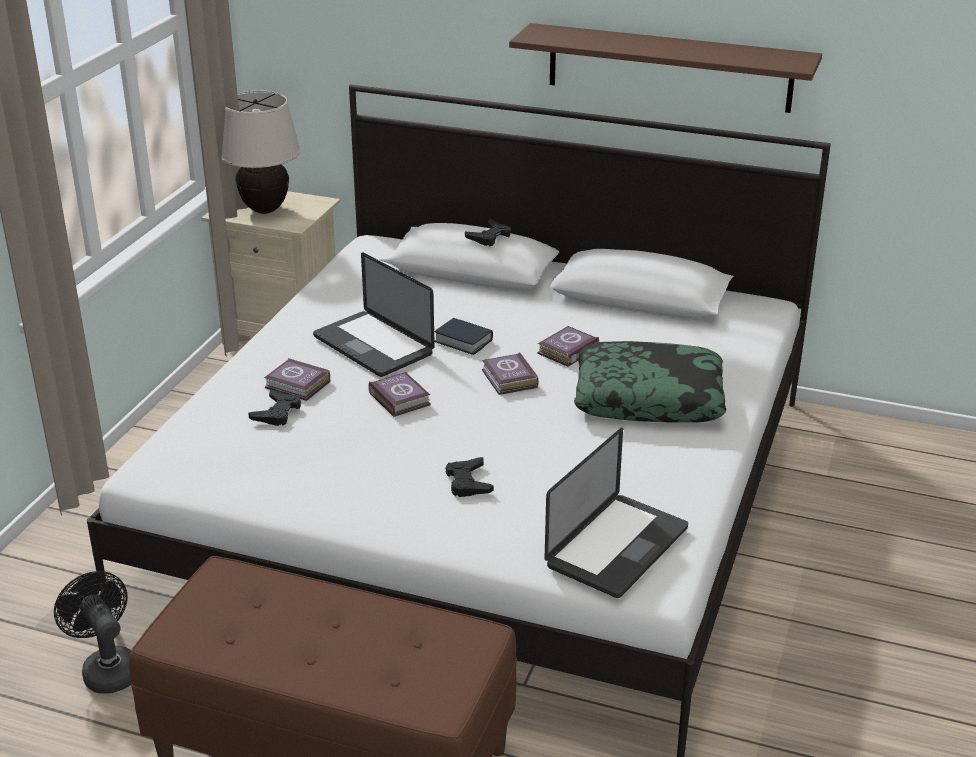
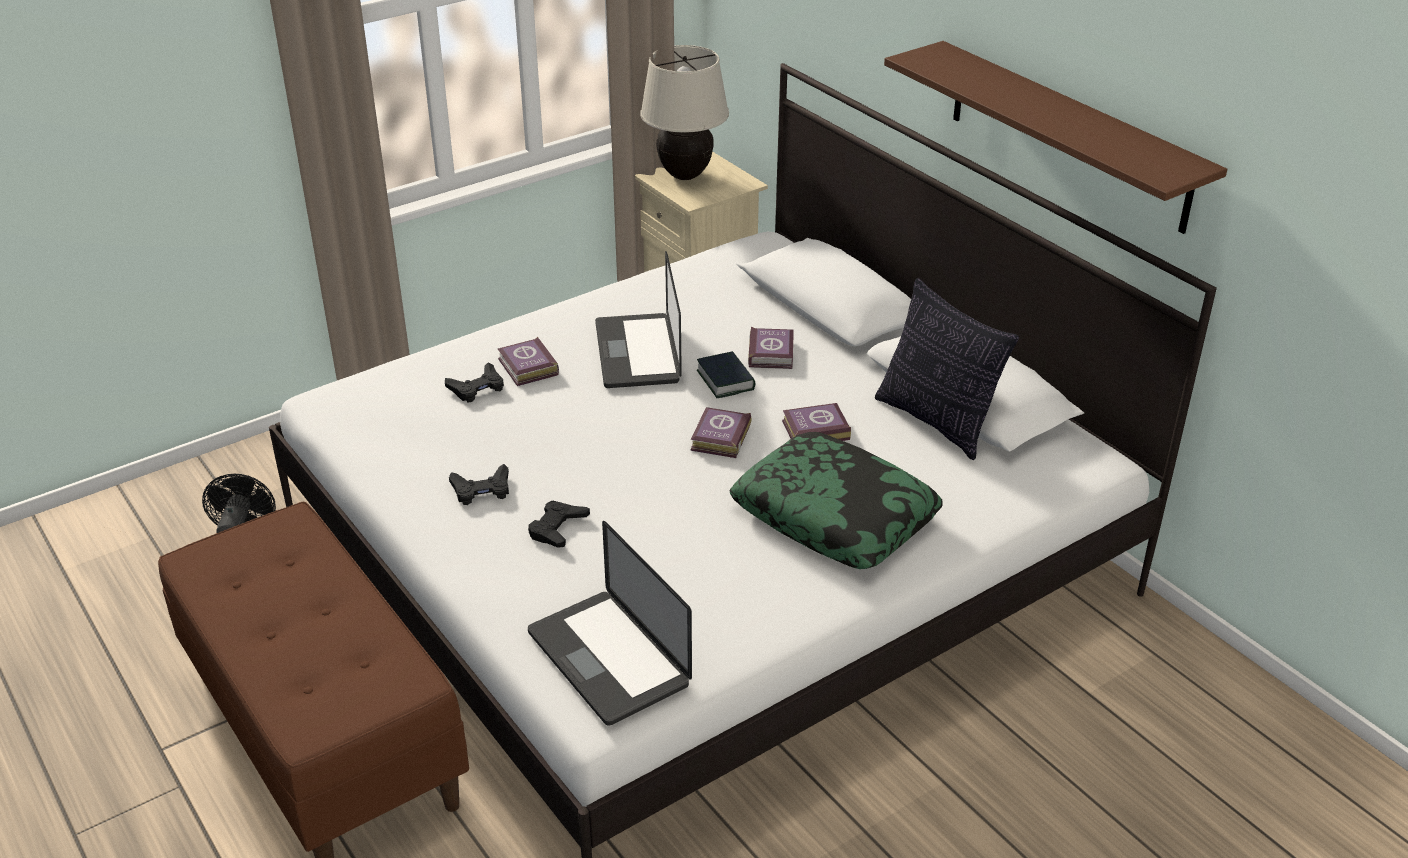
camera: 35 degrees right, 5 degrees up
(400, 398) = (597, 416): book -> book (772, 352)
(489, 237) = (845, 275): black game controller -> black game controller (481, 490)
(617, 547) = (608, 659): laptop -> laptop turned 75 degrees clockwise
(640, 317) = (937, 422): none -> pillow

